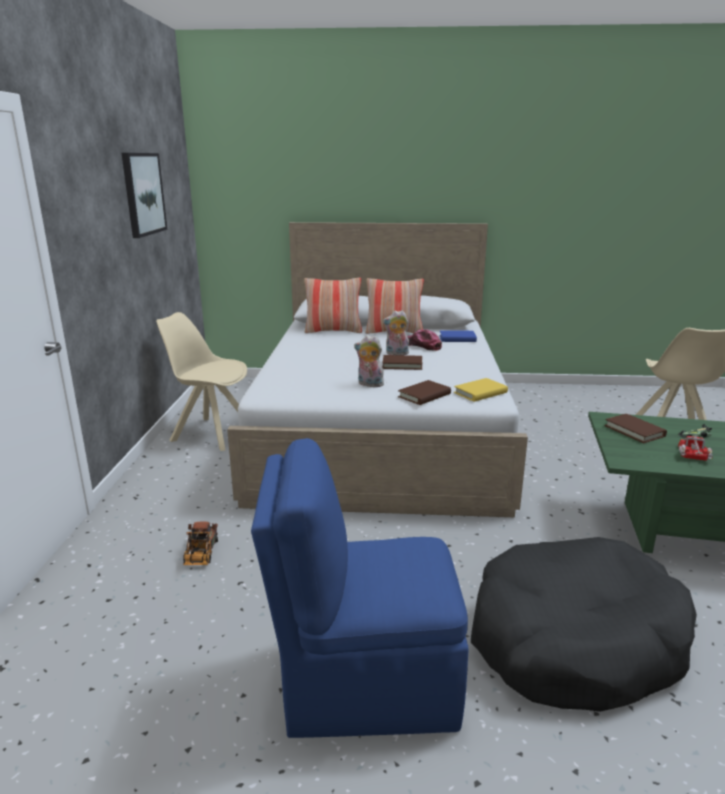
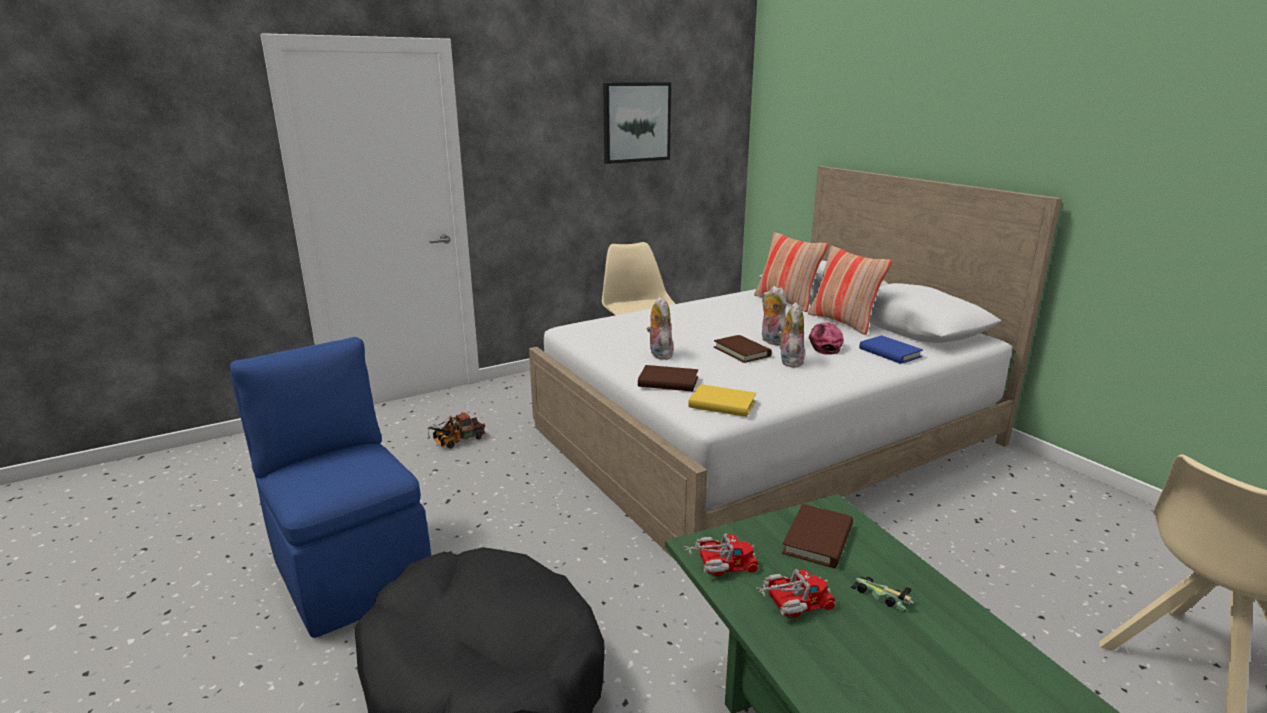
camera: 55 degrees right, 0 degrees up
(436, 360) = (789, 361): none -> plush toy
(646, 461) = (719, 564): none -> toy truck

